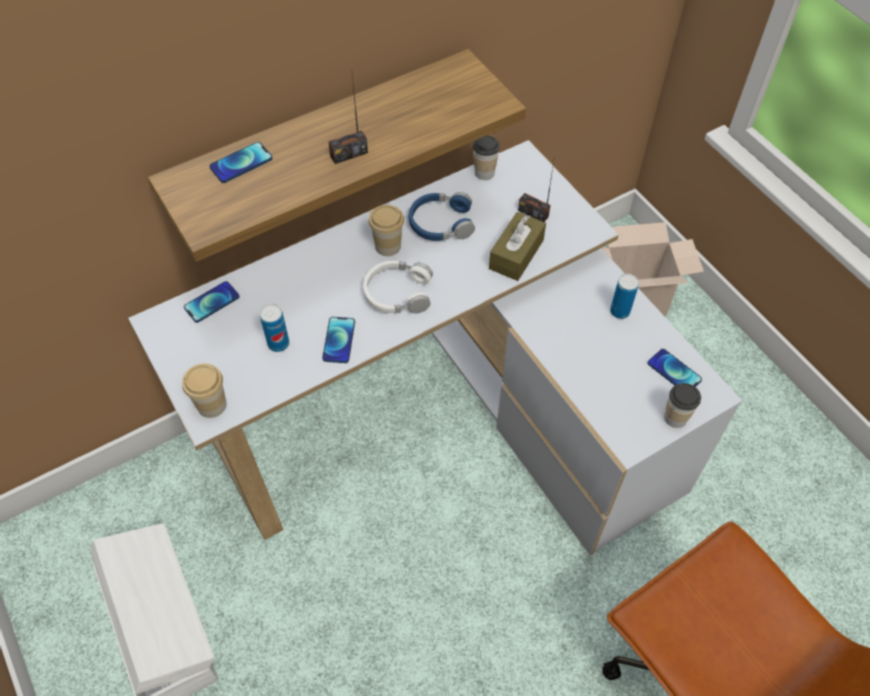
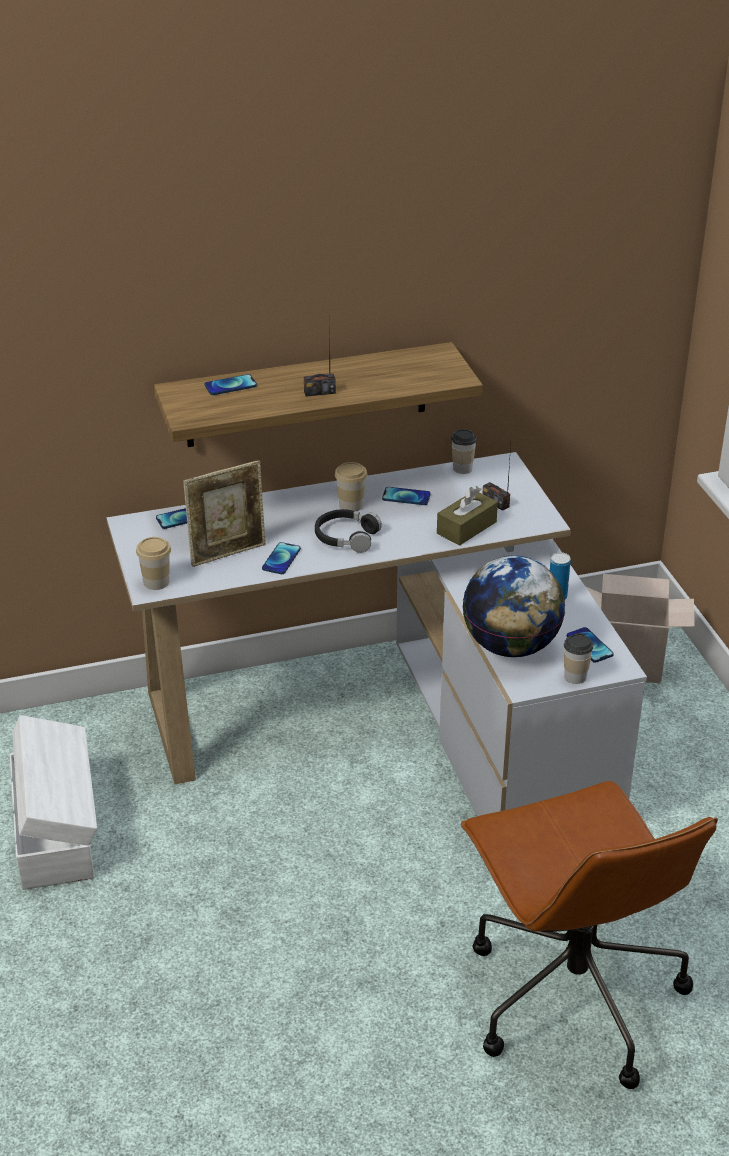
camera: 15 degrees right, 20 degrees down
(278, 344) = (228, 553): can -> picture frame
(397, 293) = (346, 537): white headphones -> black headphones
(441, 223) = (406, 497): blue headphones -> phone
(598, 390) = (510, 646): none -> globe

